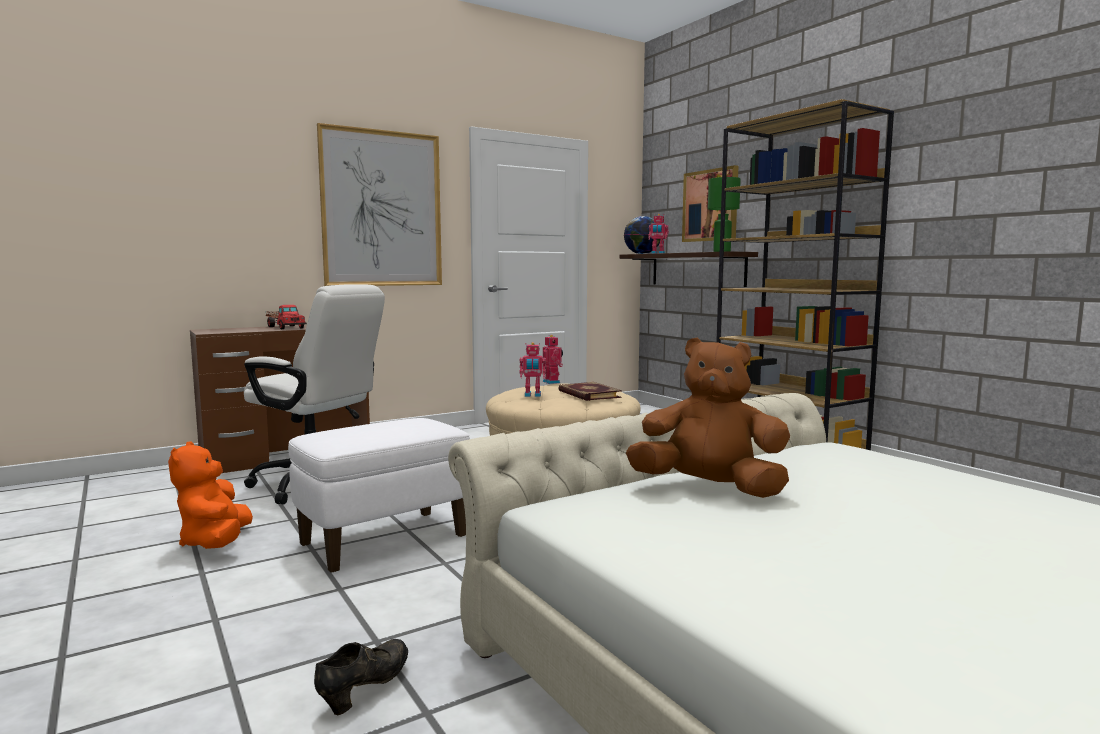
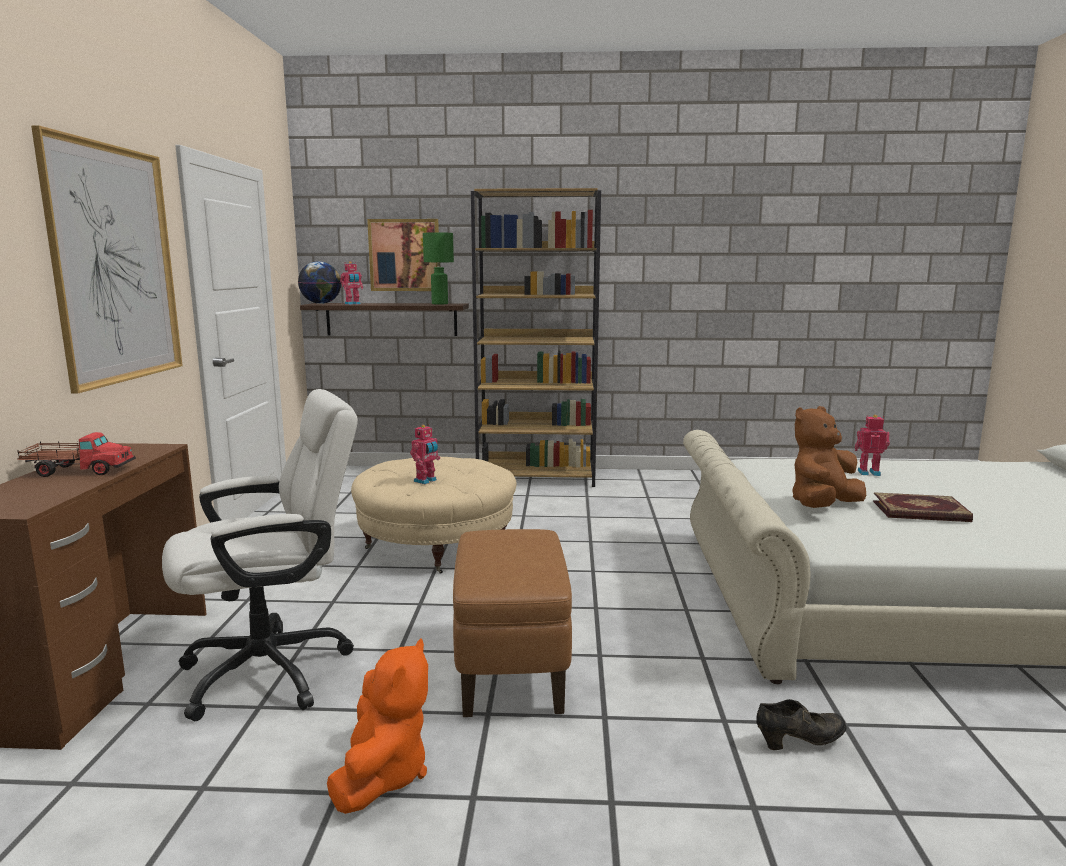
camera: 55 degrees left, 5 degrees up
(216, 542) = (382, 775): orange plush toy -> orange plush toy turned 105 degrees counterclockwise
(365, 689) = (800, 742): black shoe -> black shoe turned 105 degrees clockwise
(385, 540) = (511, 669): white ottoman -> brown ottoman
(552, 382) = (381, 462): toy robot -> toy robot (868, 472)
(588, 394) = (463, 466): book -> book (920, 512)

